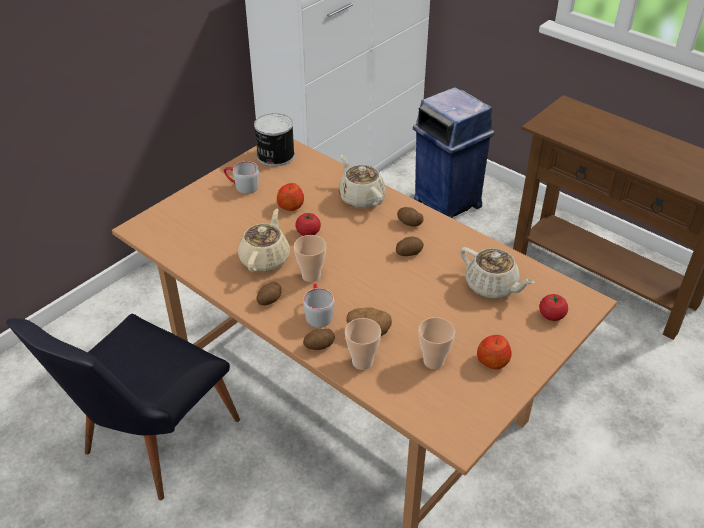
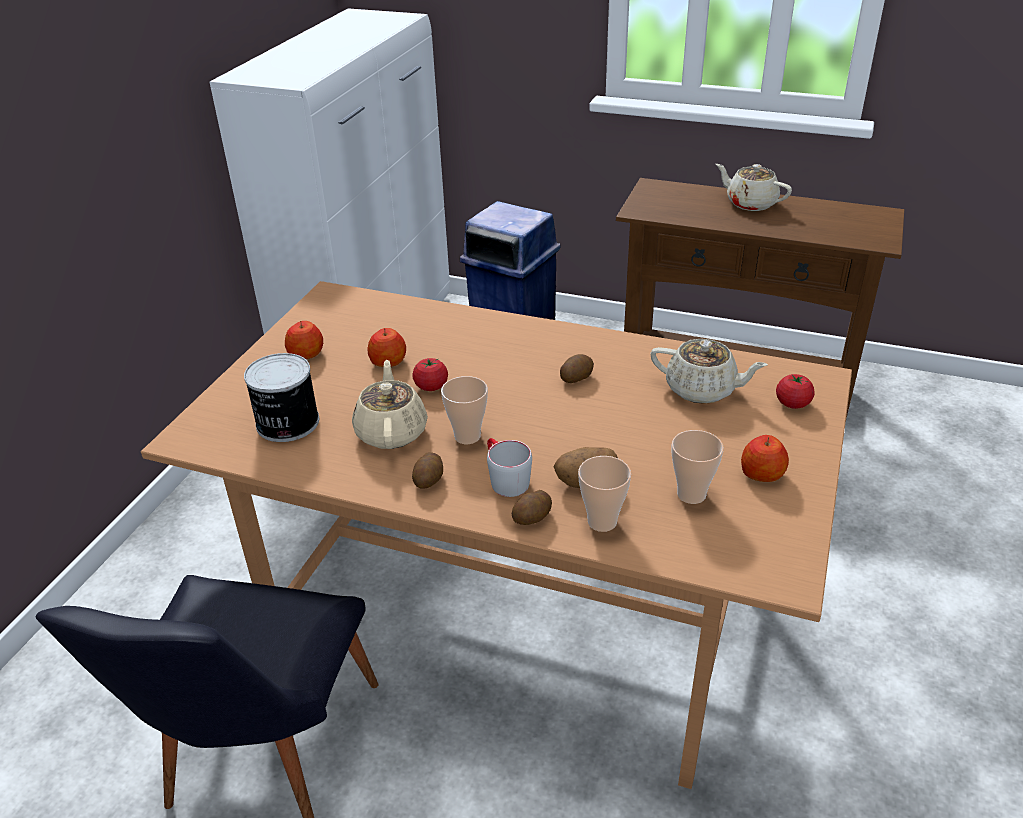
camera: 20 degrees left, 5 degrees down
(242, 186) = (306, 353): grey mug -> apple
(275, 156) = (330, 309): can -> can (286, 423)
(361, 197) = (475, 331): beige teapot -> beige teapot (750, 203)
(409, 223) = (554, 345): potato -> none

